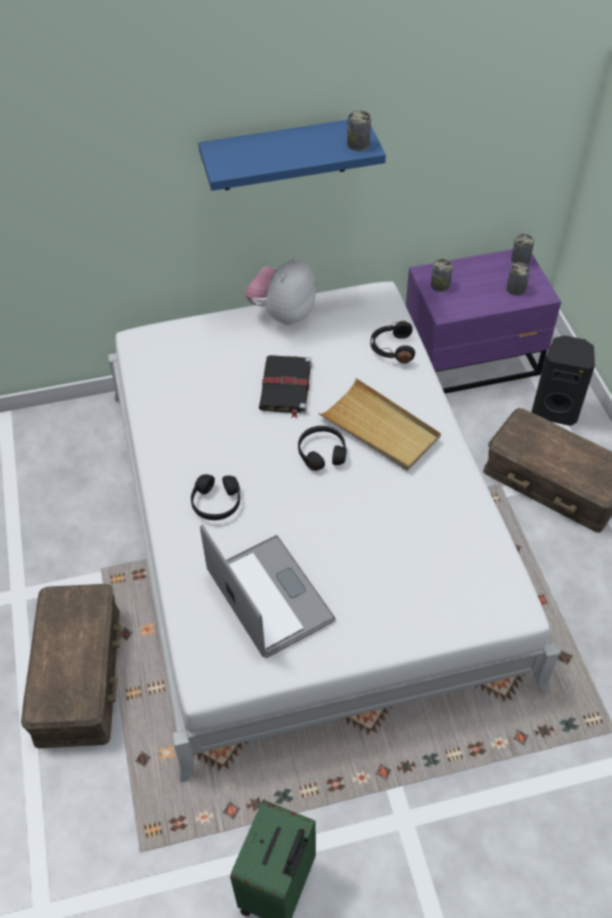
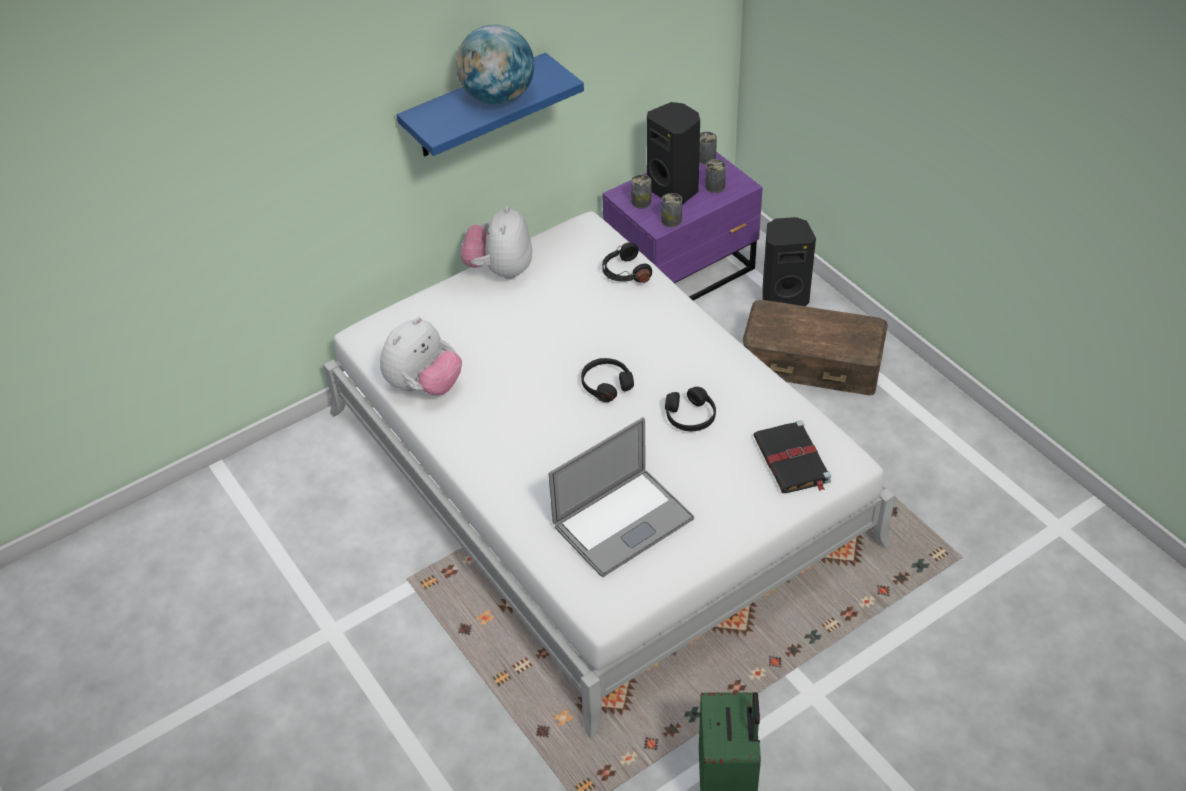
camera: 20 degrees left, 5 degrees down
(80, 674) = (438, 681): brown storage box -> none
(164, 402) = (424, 386): none -> plush toy
(216, 502) = (528, 459): black headphones -> black headphones (690, 416)
(269, 596) = (623, 522): laptop -> laptop turned 105 degrees clockwise
(285, 387) = (540, 337): black book -> black book (792, 461)
(297, 149) = (498, 97): none -> globe
(358, 144) = (552, 79): can -> can (671, 220)
(380, 428) = (650, 347): beige tray -> none
(476, 282) = (674, 190): none -> black speaker

